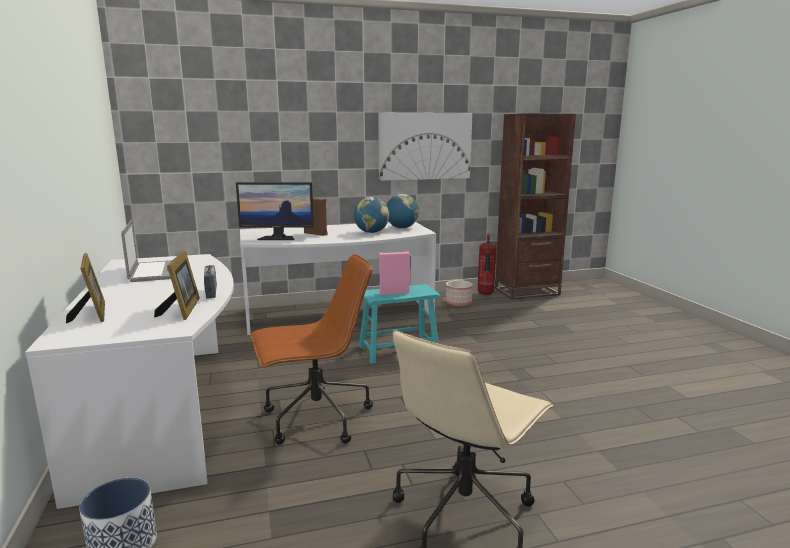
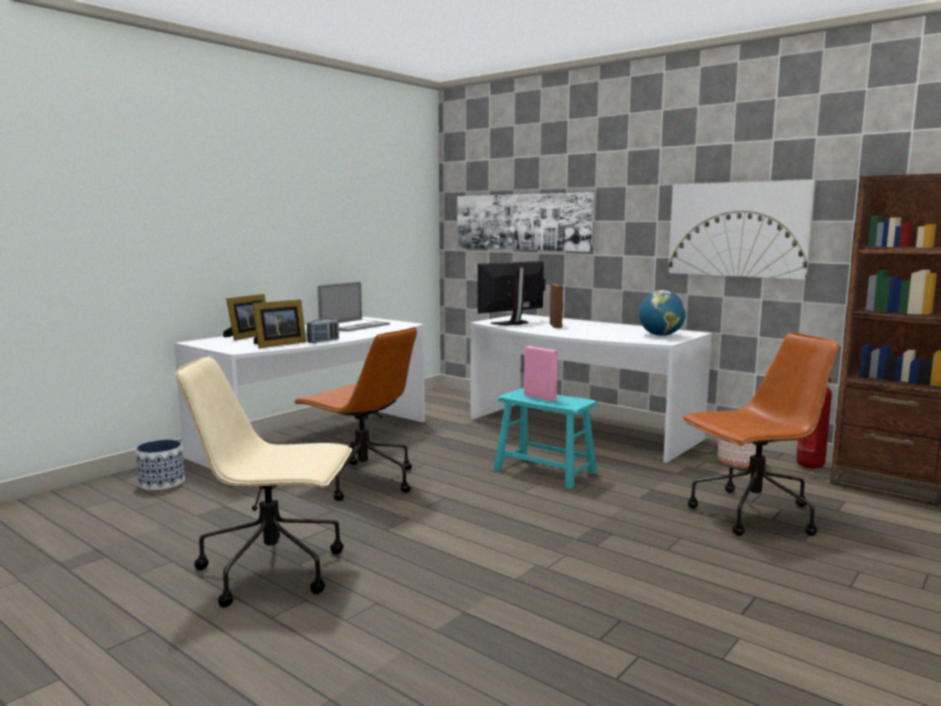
camera: 55 degrees right, 5 degrees down
(232, 142) = (521, 222): none -> picture
(277, 238) = (512, 323): monitor -> monitor turned 90 degrees clockwise
(371, 232) = (609, 333): globe -> none
(532, 328) = (752, 515): none -> brown office chair

